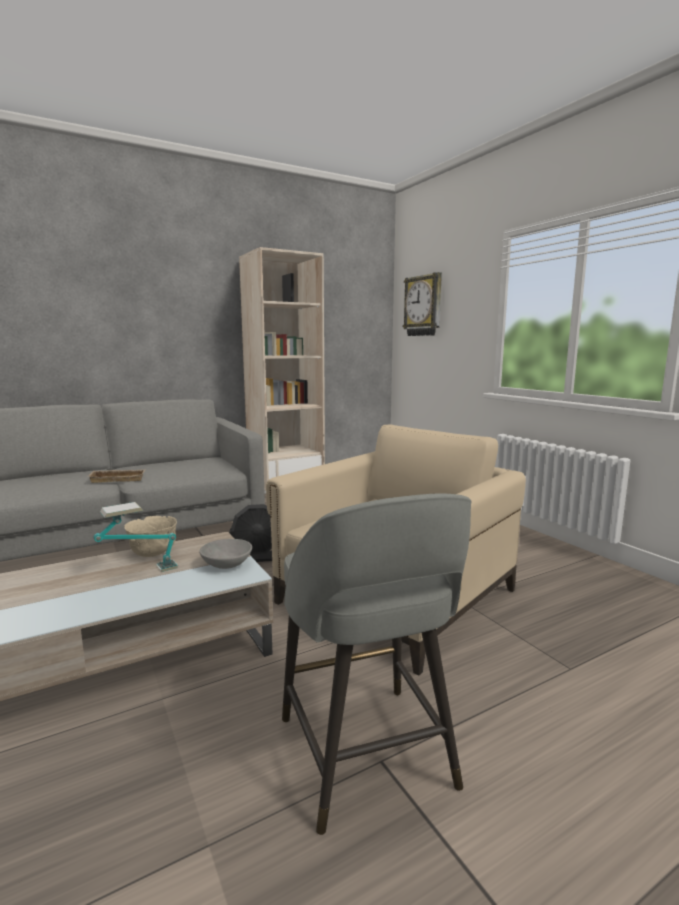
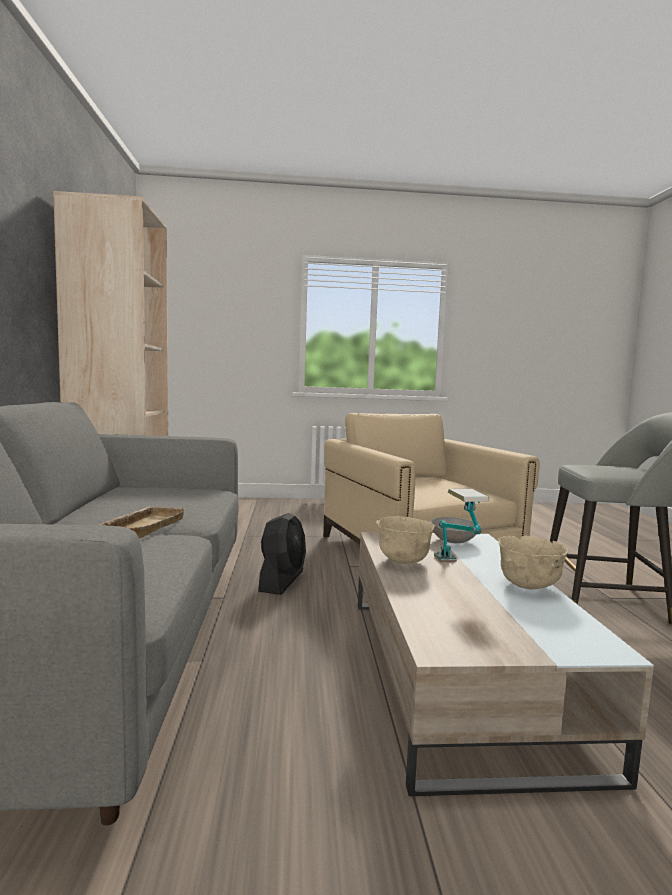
camera: 65 degrees left, 5 degrees down
(104, 605) = (528, 586): none -> beige bowl
(423, 306) = (196, 306): wall clock -> none

